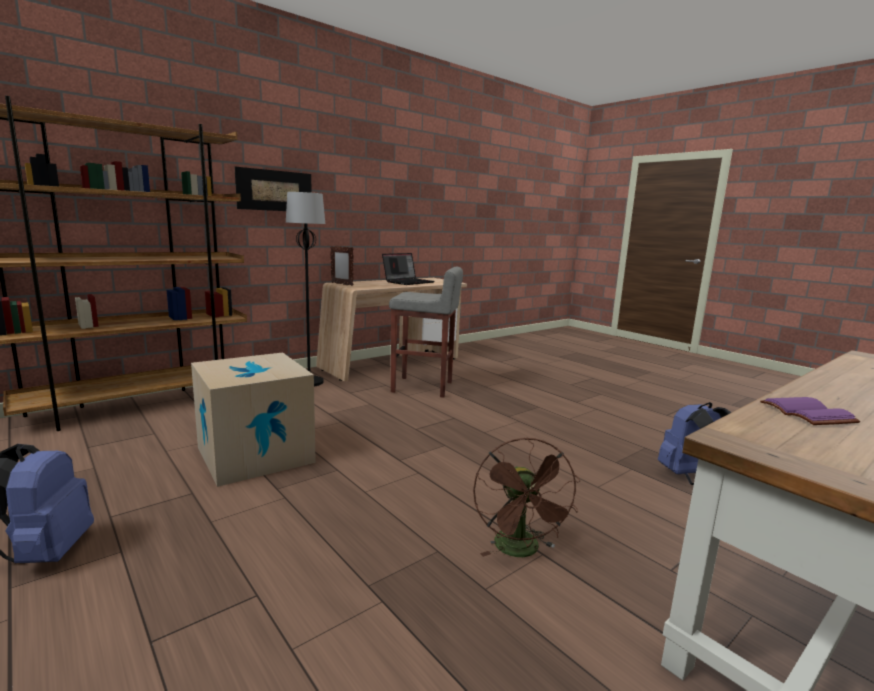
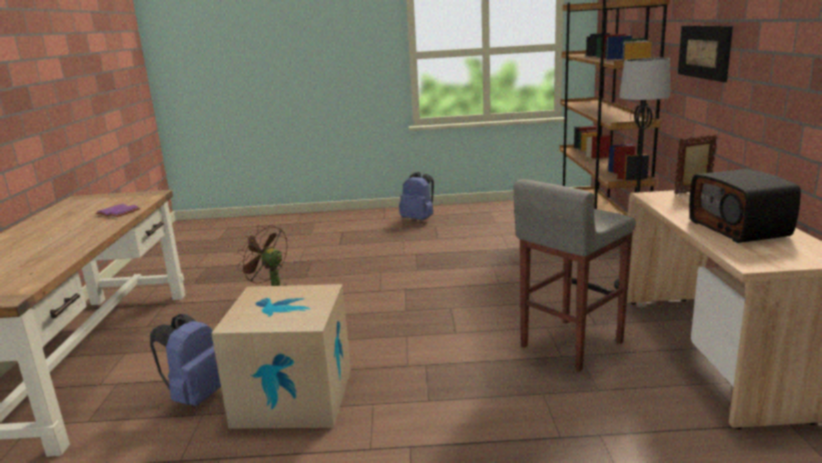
camera: 130 degrees right, 5 degrees up
(255, 454) = (468, 253): cardboard box -> cardboard box (294, 396)
(408, 282) = (740, 228): laptop -> radio

